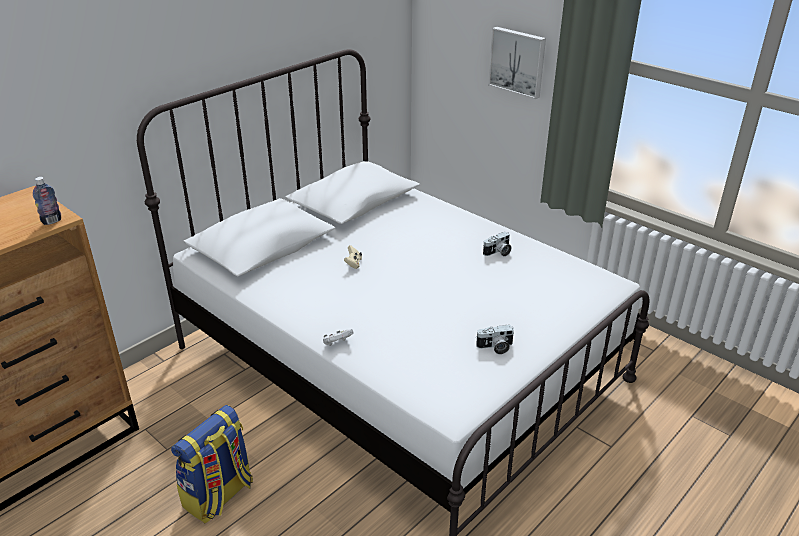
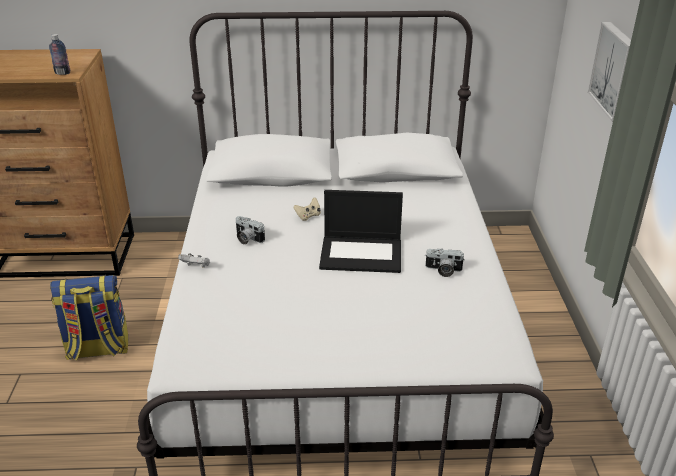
camera: 45 degrees right, 0 degrees up
(434, 269) = (362, 254): none -> laptop
(495, 347) = (297, 343): camera -> camera (247, 238)

